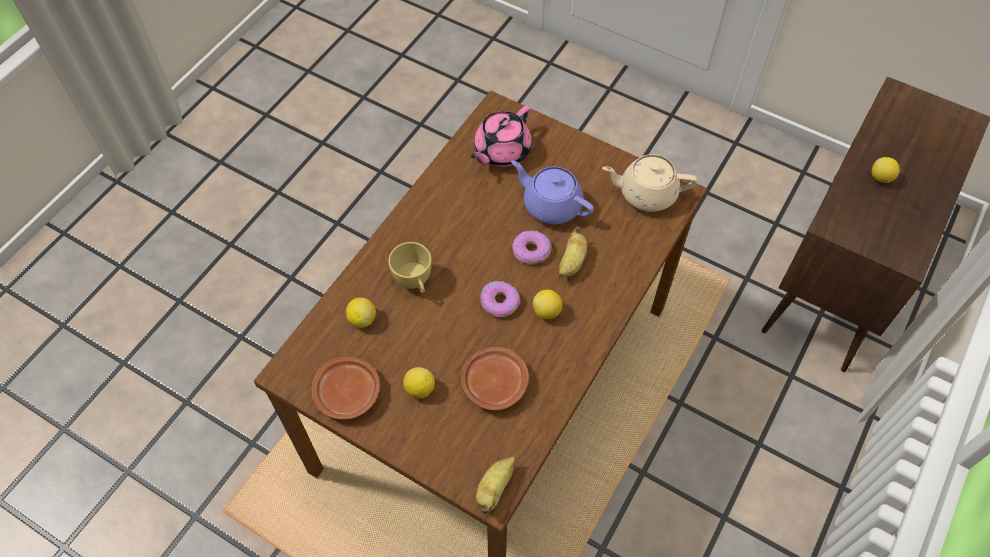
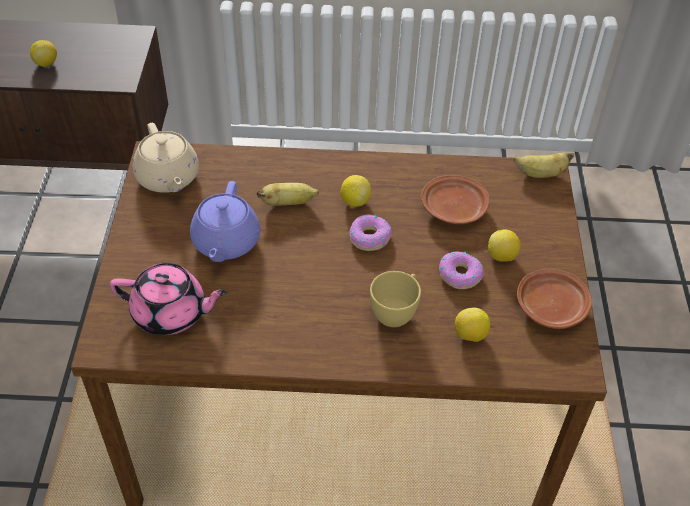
camera: 120 degrees left, 10 degrees down
(531, 251) = (294, 236): donut -> donut (460, 274)

